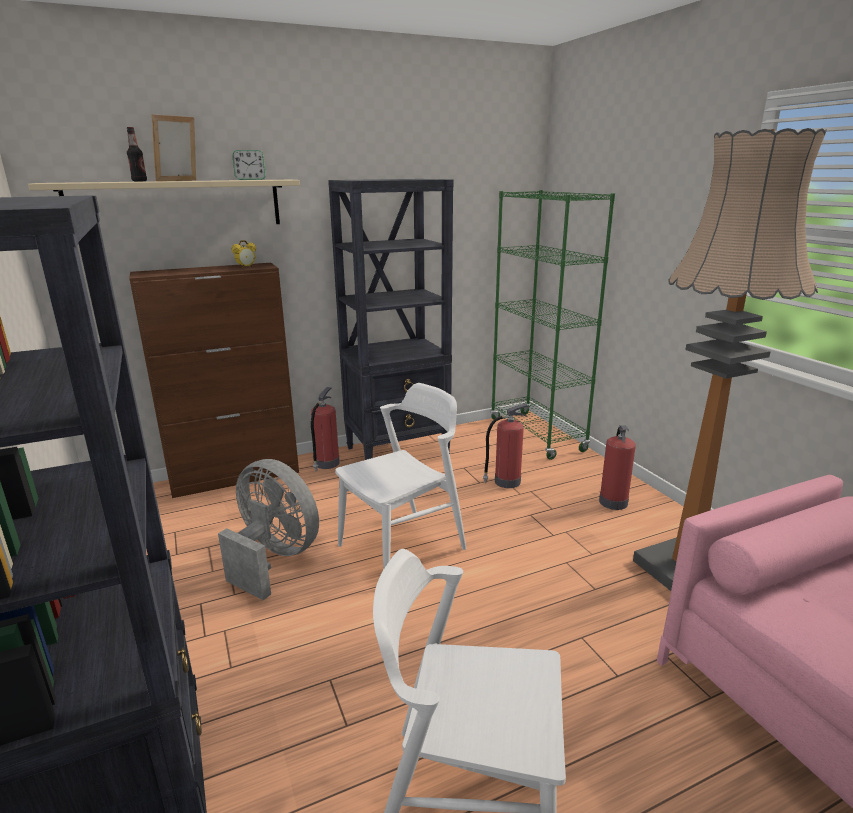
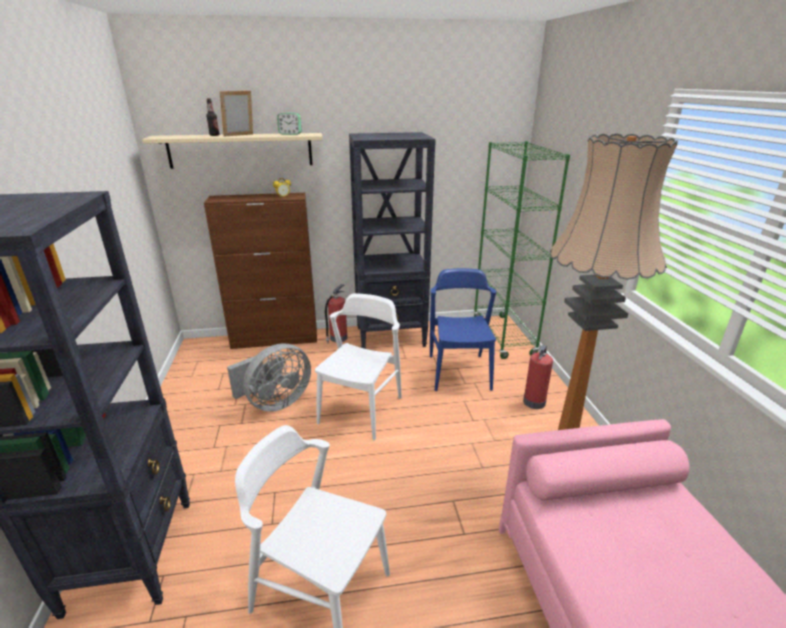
camera: 15 degrees right, 5 degrees up
(274, 558) = (275, 403): grey fan -> grey fan turned 90 degrees clockwise
(402, 547) = (361, 410): white chair -> white chair turned 45 degrees counterclockwise
(506, 482) = (459, 372): fire extinguisher -> blue chair

